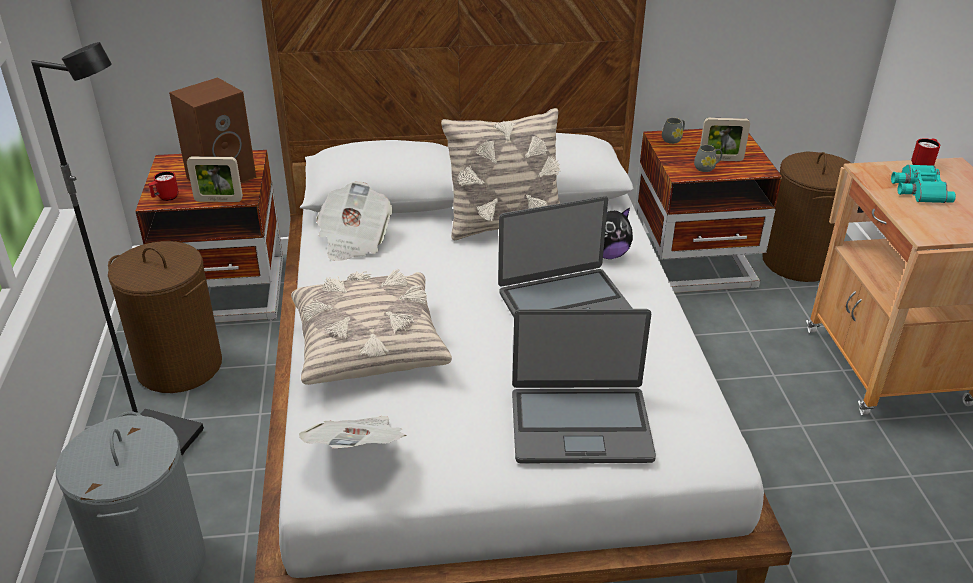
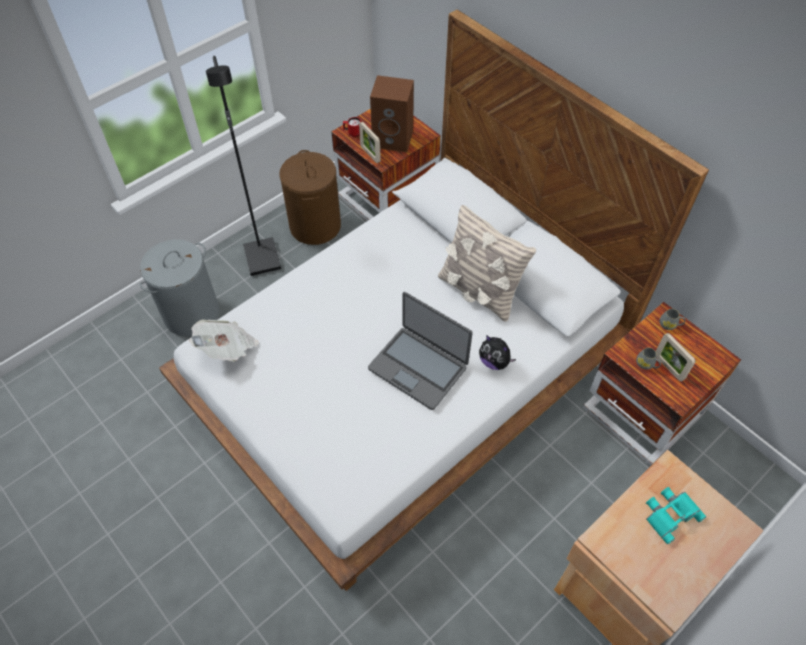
camera: 55 degrees right, 20 degrees up
(354, 240) = (398, 233): newspaper -> none
(369, 349) = (308, 303): beige pillow -> none
(580, 425) = (317, 431): laptop -> none
(798, 262) = (711, 479): brown laundry basket -> none
(923, 164) = (718, 505): red mug -> none

